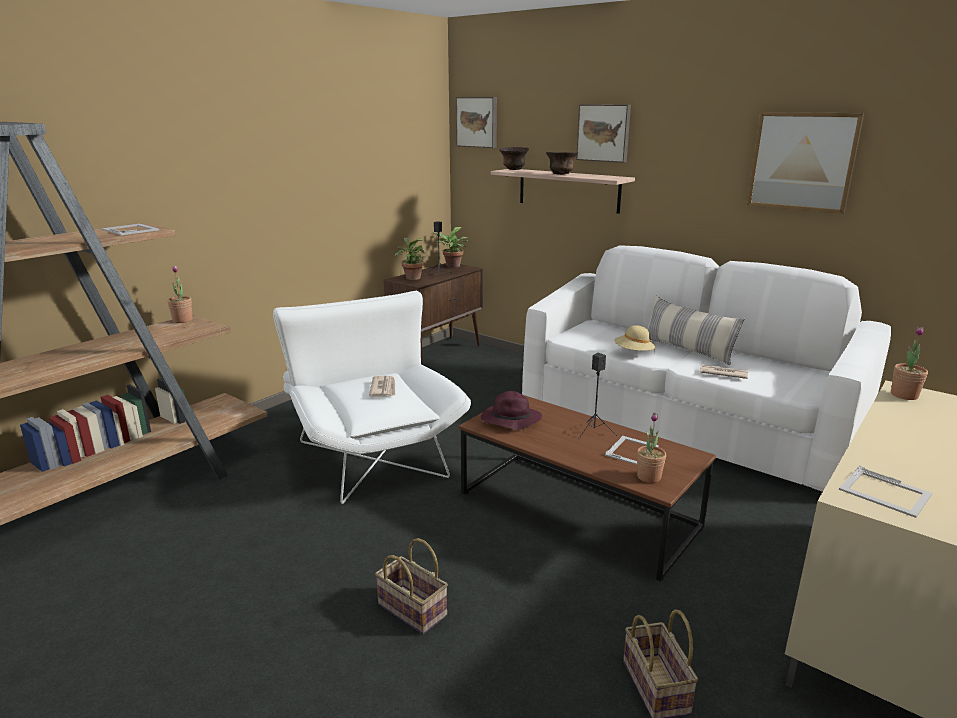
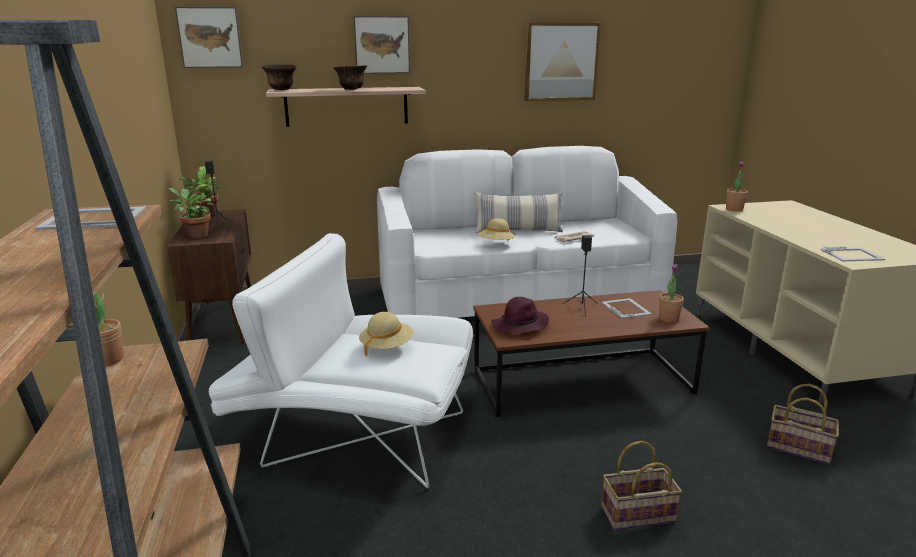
camera: 50 degrees left, 0 degrees up
(383, 388) = (386, 347): newspaper -> beige hat

